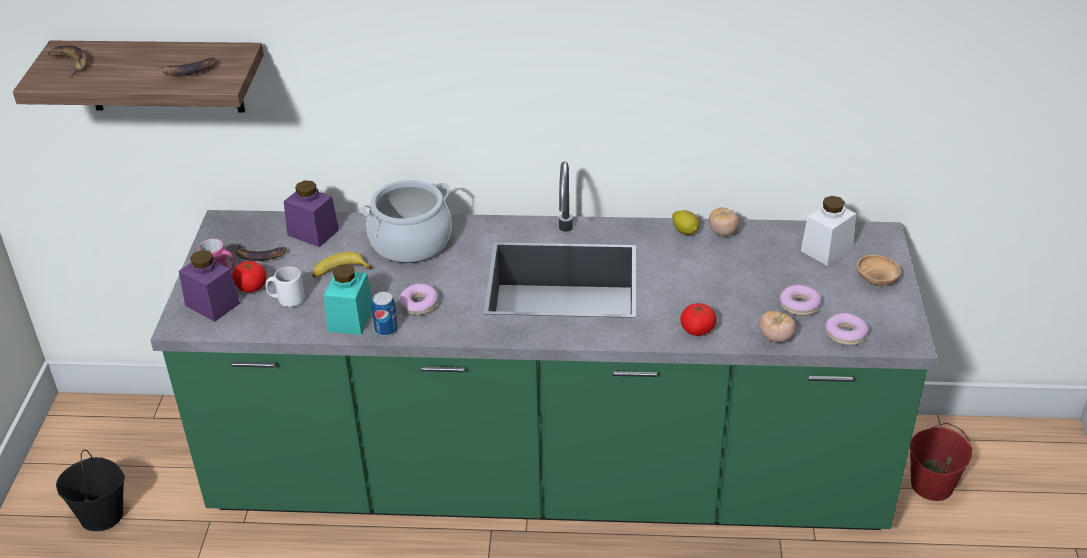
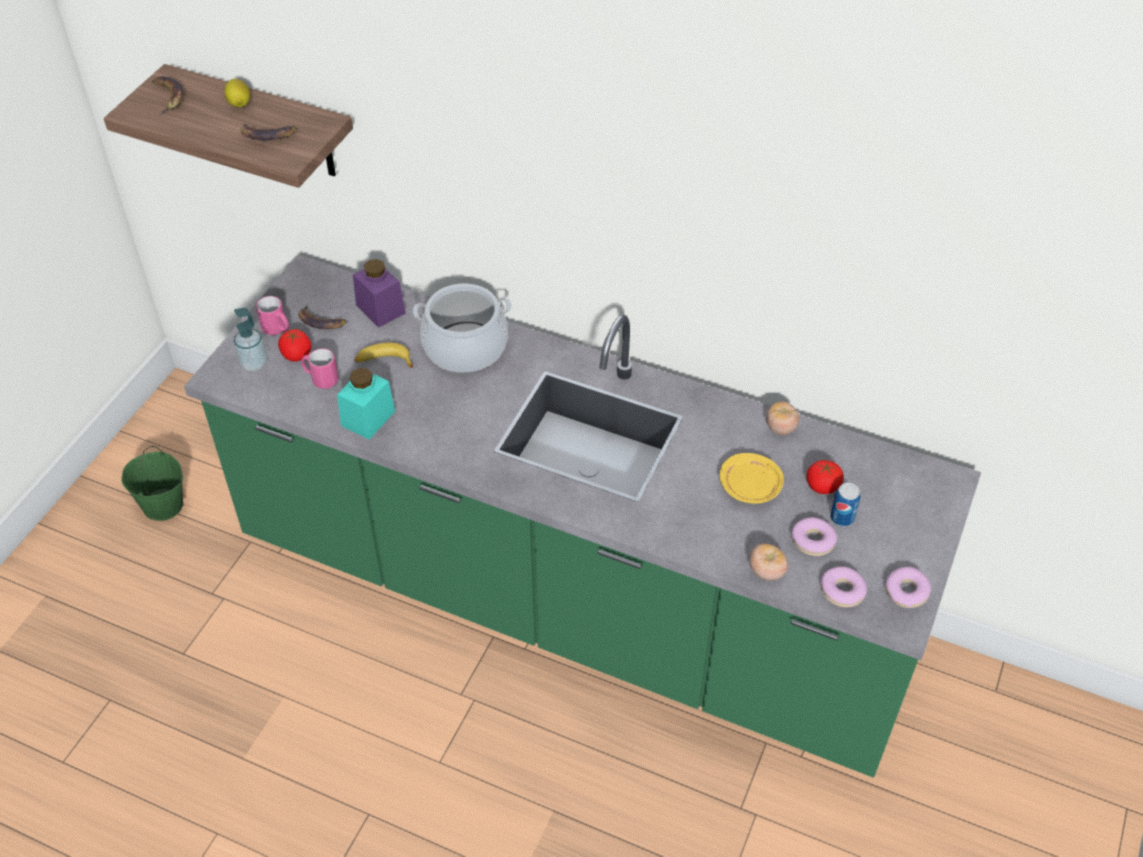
camera: 20 degrees right, 10 degrees up
(102, 515) = (164, 505): black bucket -> green bucket
(212, 304) = (254, 363): purple jar -> soap dispenser
(286, 300) = (321, 379): white mug -> pink mug
(386, 329) = (394, 441): can -> can (842, 518)
(419, 304) = (438, 422): donut -> donut (906, 592)
(685, 231) = (742, 415): lemon -> lemon (239, 103)
(697, 330) = (692, 537): tomato -> tomato (822, 486)
(724, 280) = (750, 486): none -> yellow plate
(826, 249) = (880, 481): white jar -> none
(876, 279) = (913, 535): brown bowl -> none
(931, 484) = (955, 738): red bucket -> none

